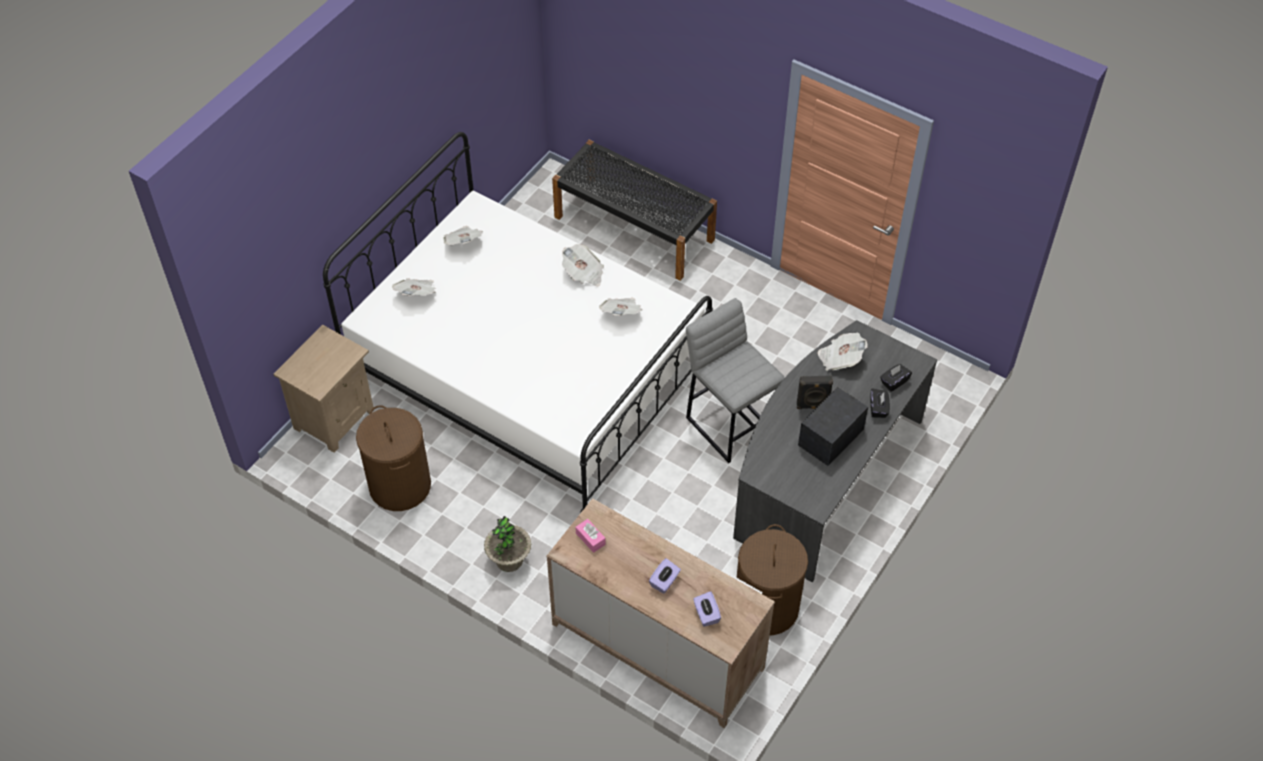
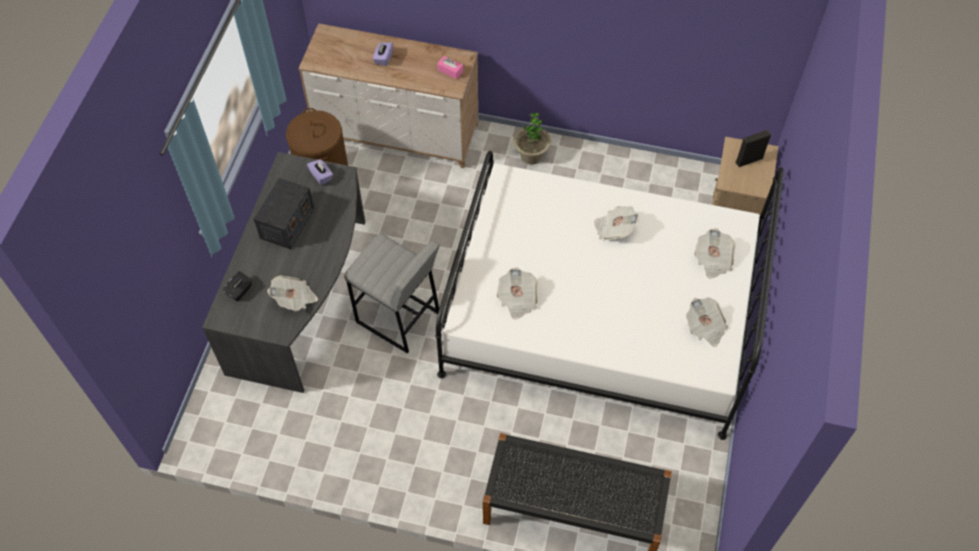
camera: 160 degrees right, 5 degrees up
(399, 485) = (646, 183): brown laundry basket -> none
(583, 273) = (573, 331): newspaper -> newspaper (614, 229)
(706, 614) = (345, 46): purple tissue box -> purple tissue box (321, 176)
(812, 406) = (310, 246): black speaker -> black speaker (748, 160)
(878, 408) = (250, 261): black tissue box -> none

